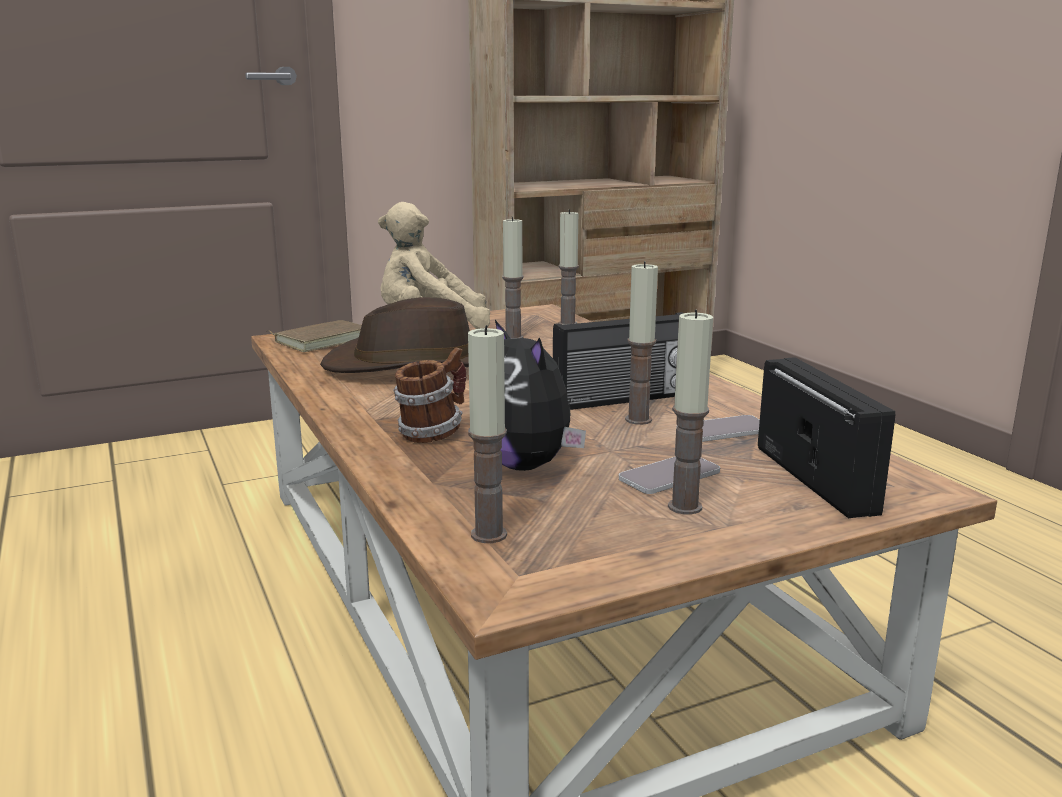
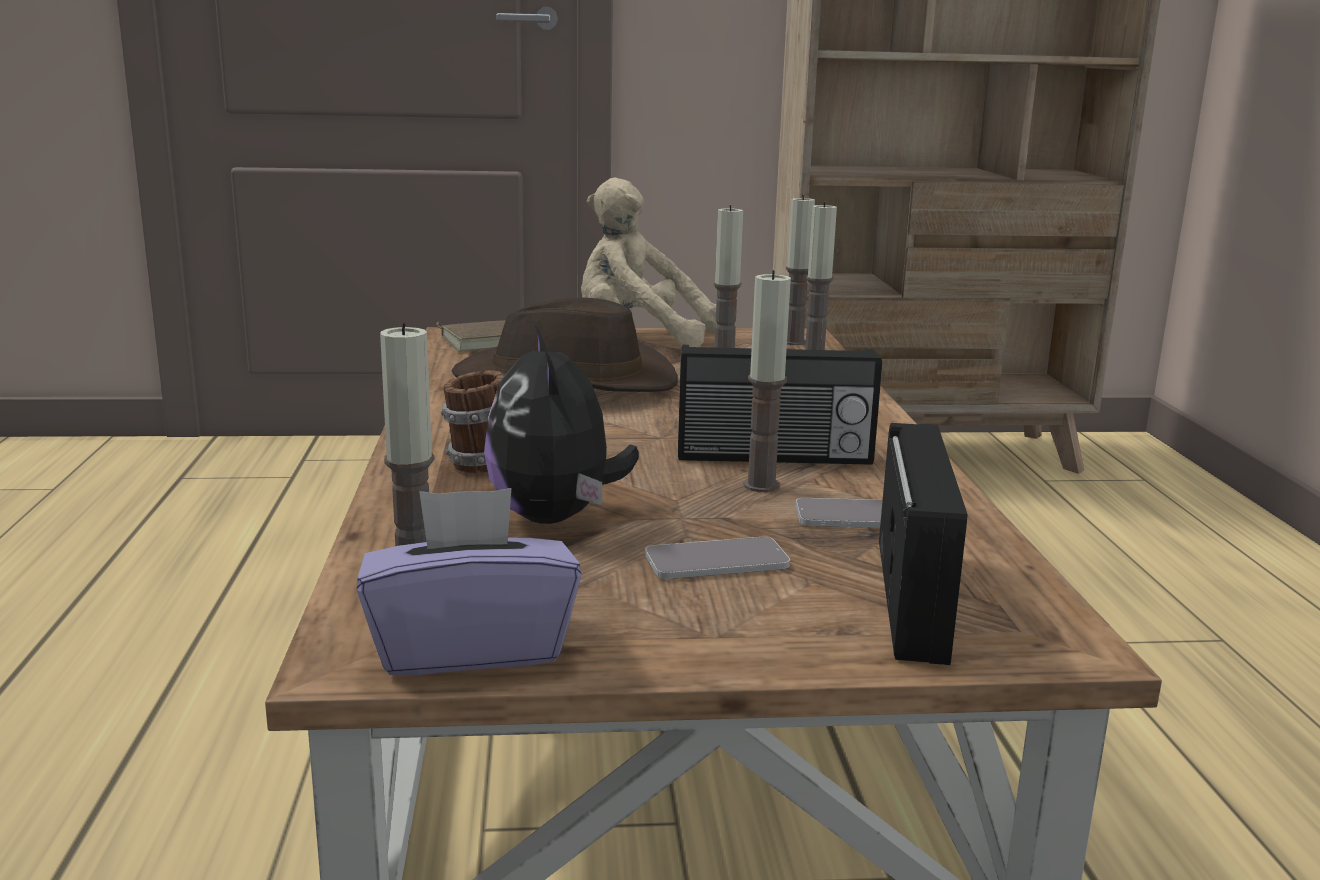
camera: 20 degrees right, 0 degrees up
(576, 566) = (470, 647): none -> purple tissue box
(685, 507) = (689, 603): candle -> candle (794, 342)

